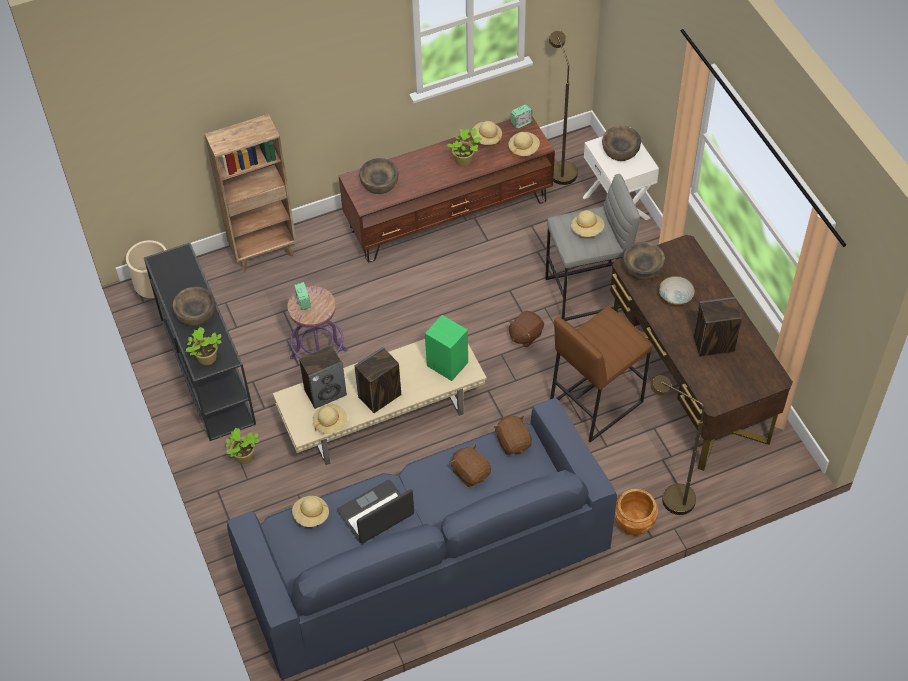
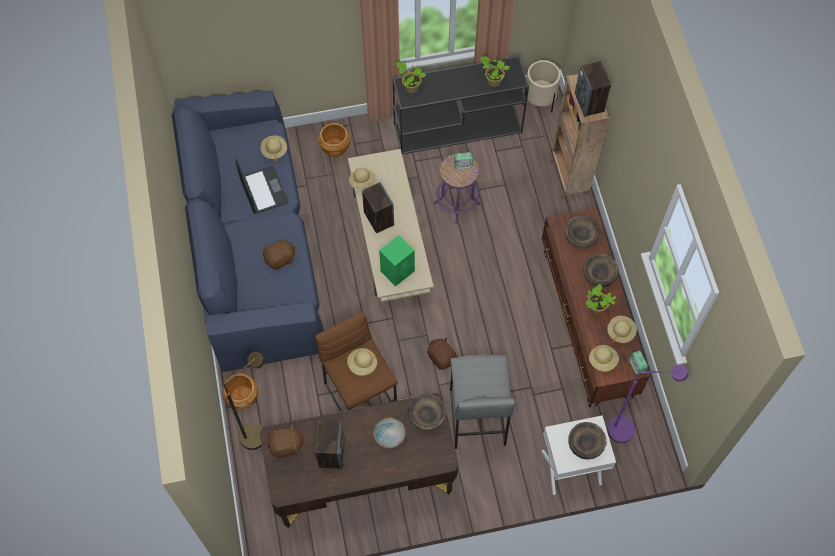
camera: 100 degrees right, 10 degrees up
(196, 313) = (455, 84): brown bowl -> brown bowl (599, 275)
(244, 458) = (373, 144): potted plant -> potted plant (492, 81)
(257, 500) = (335, 148): none -> brown planter
(325, 392) = (391, 183): speaker -> speaker (589, 103)
(513, 442) = (298, 293): brown plush toy -> brown plush toy (286, 446)
(560, 168) = (628, 429): brown floor lamp -> purple floor lamp
(587, 230) = (480, 381): beige hat -> beige hat (362, 364)

